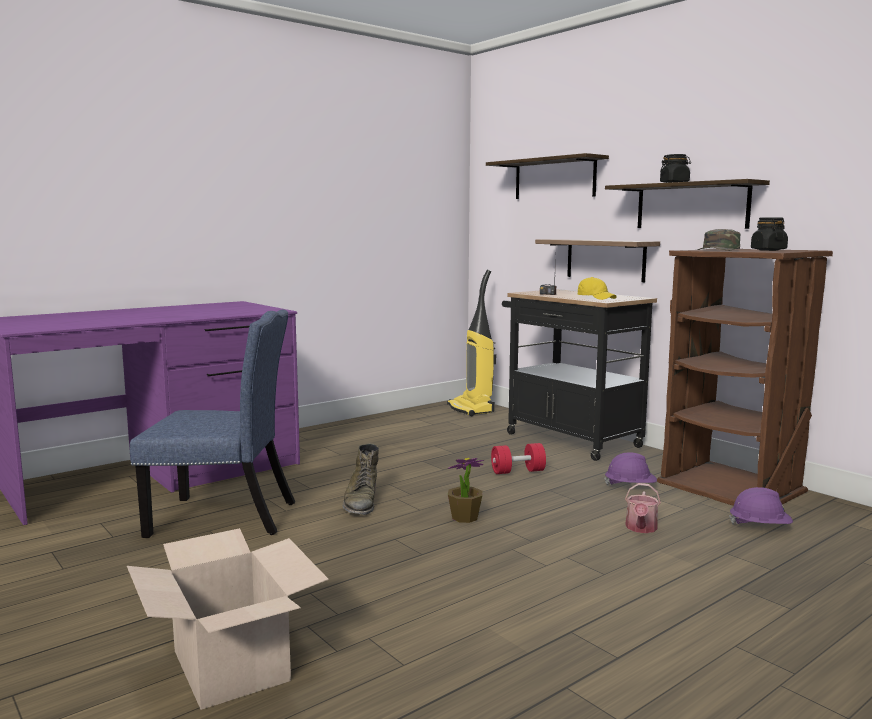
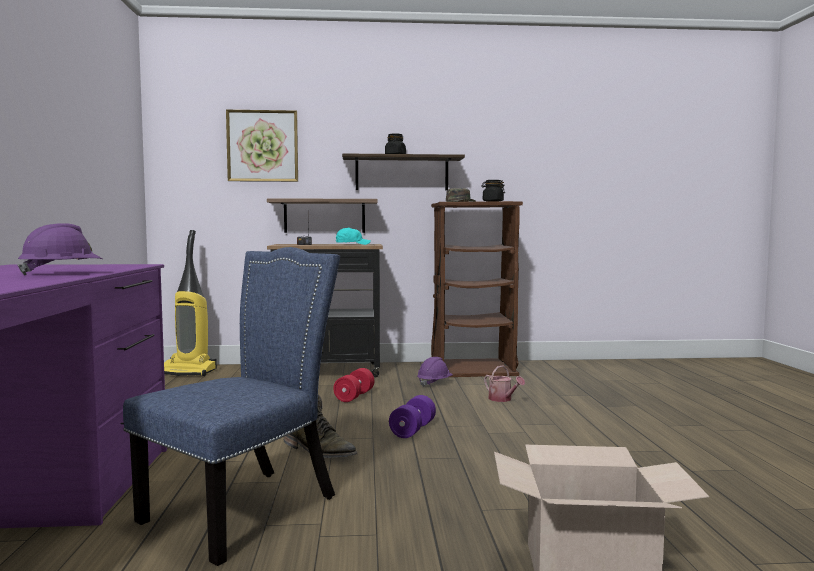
camera: 55 degrees left, 5 degrees down
(464, 517) = (412, 430): potted plant -> purple dumbbell
(554, 178) = (262, 146): shelf -> picture
(596, 298) = (352, 244): yellow cap -> turquoise cap
(760, 526) = (534, 380): purple hard hat -> purple hard hat (62, 273)

